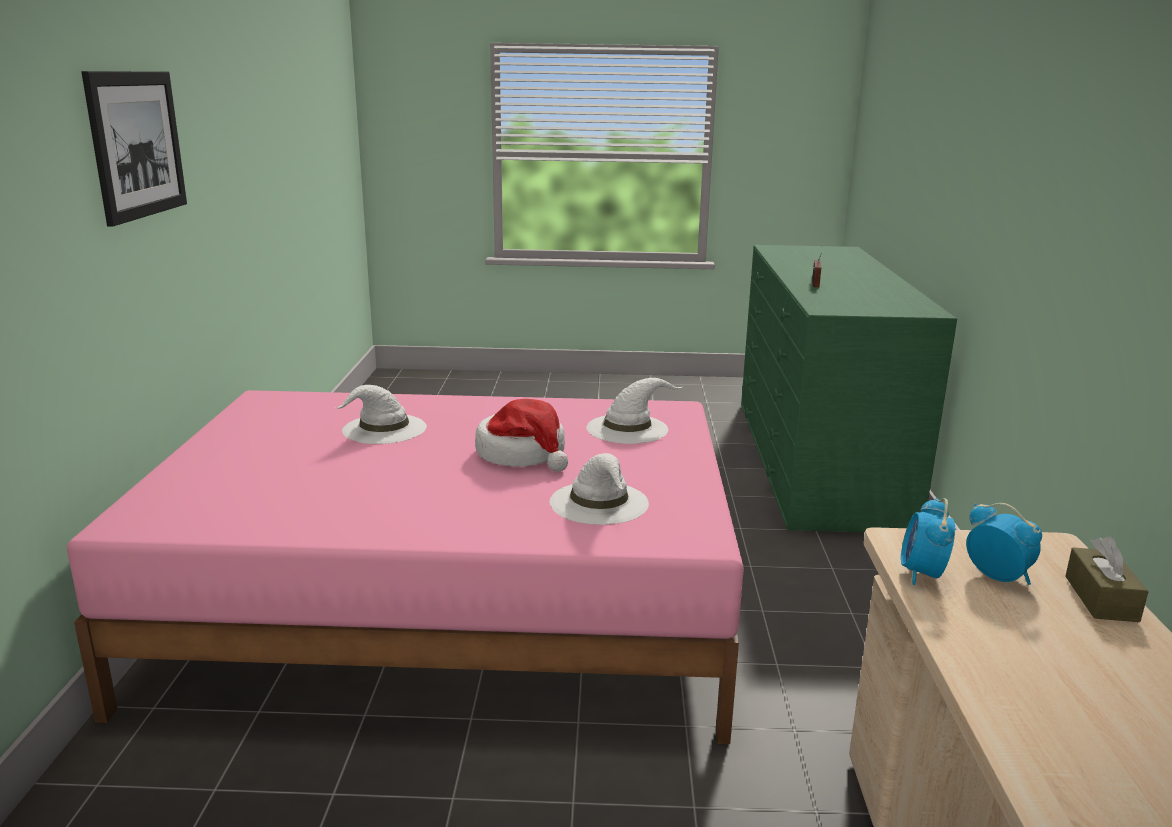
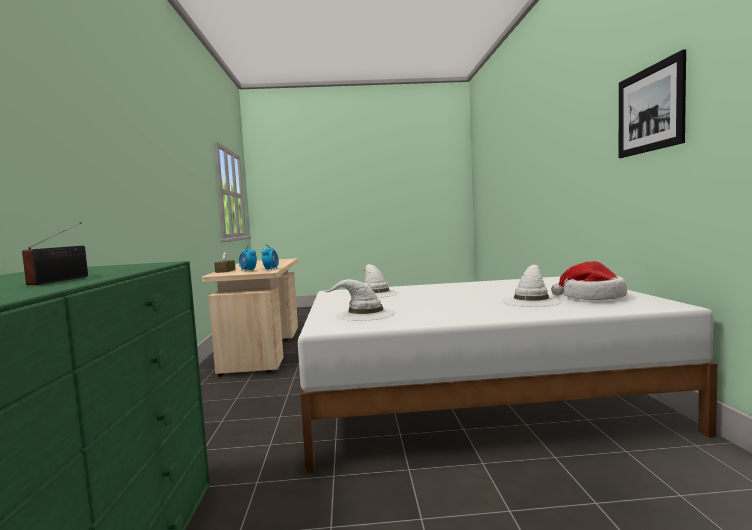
camera: 175 degrees right, 15 degrees down
(449, 609) = (474, 397): pink bed -> white bed
(523, 454) = (426, 301): hat -> hat (591, 297)

